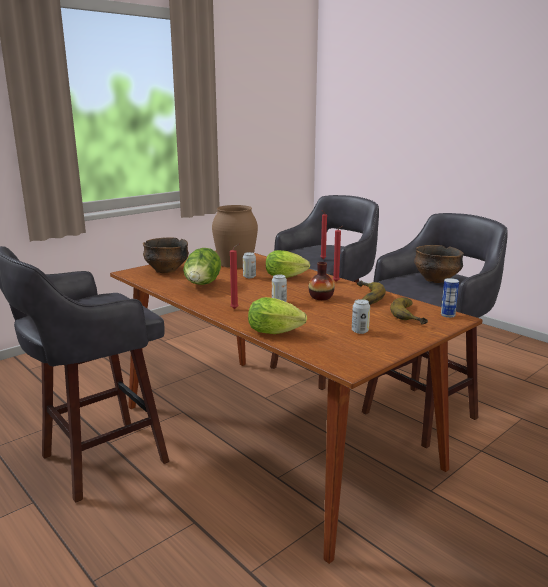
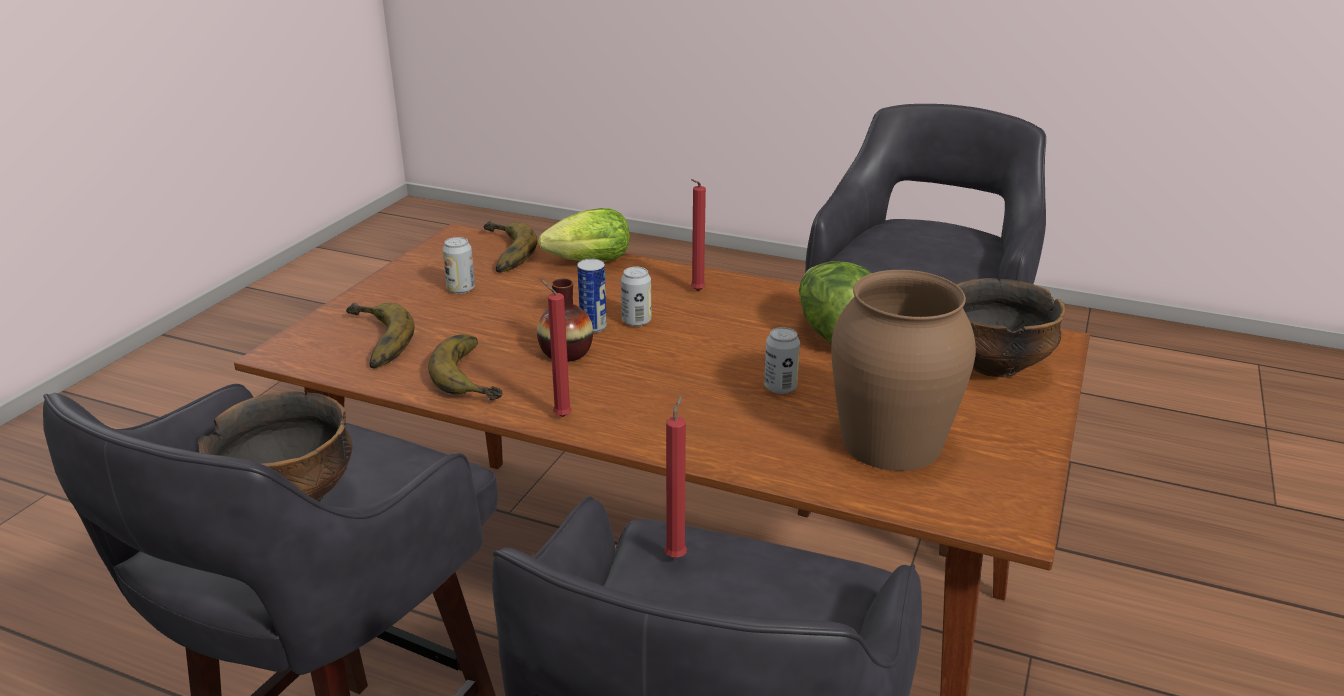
camera: 155 degrees right, 10 degrees up
(287, 277) = (691, 408): lettuce -> none
(326, 348) = (500, 253): none -> banana
(447, 315) = (301, 355): can -> can (593, 327)

